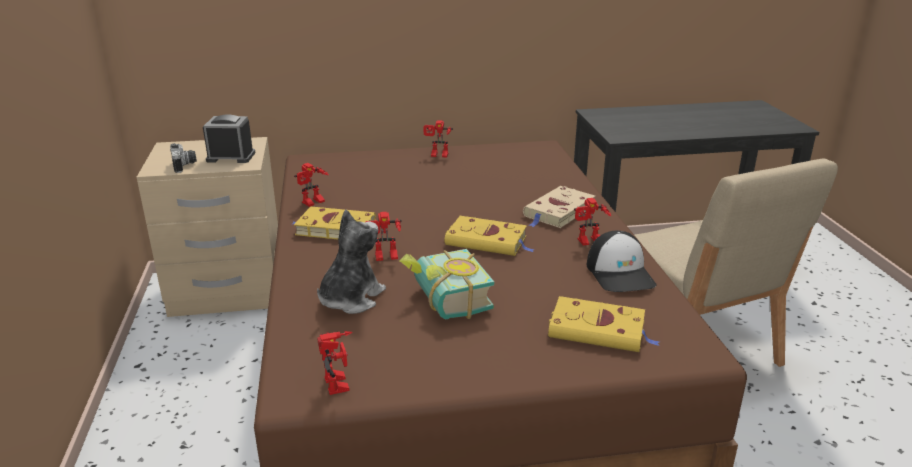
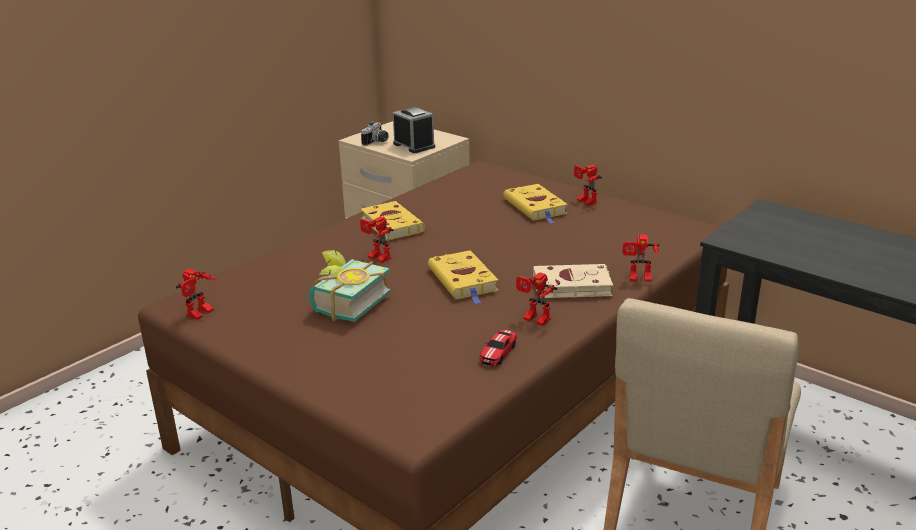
camera: 50 degrees right, 0 degrees up
(313, 203) = (417, 202): toy robot -> toy robot (638, 279)
(350, 299) = (304, 272): plush toy -> none
(599, 330) = (387, 376): yellow book -> yellow book (536, 207)
(620, 273) = (498, 352): cap -> toy car

